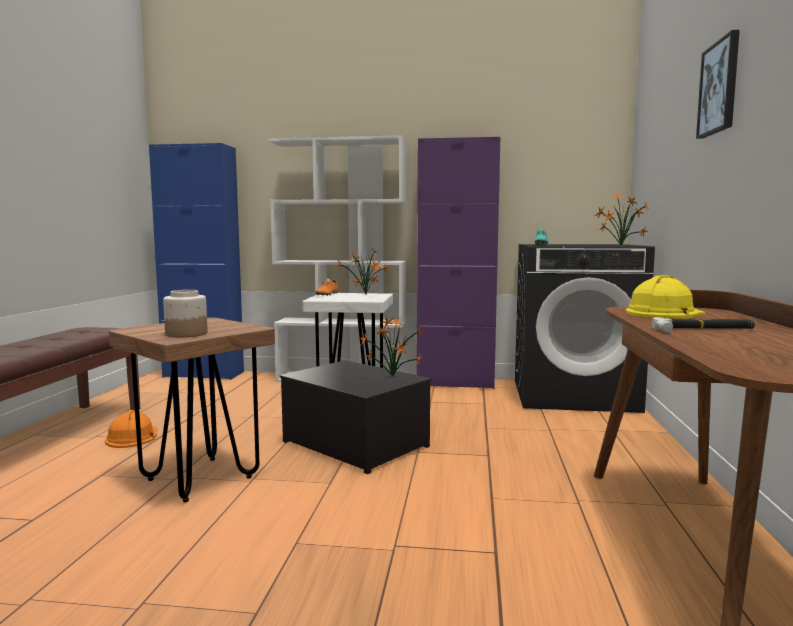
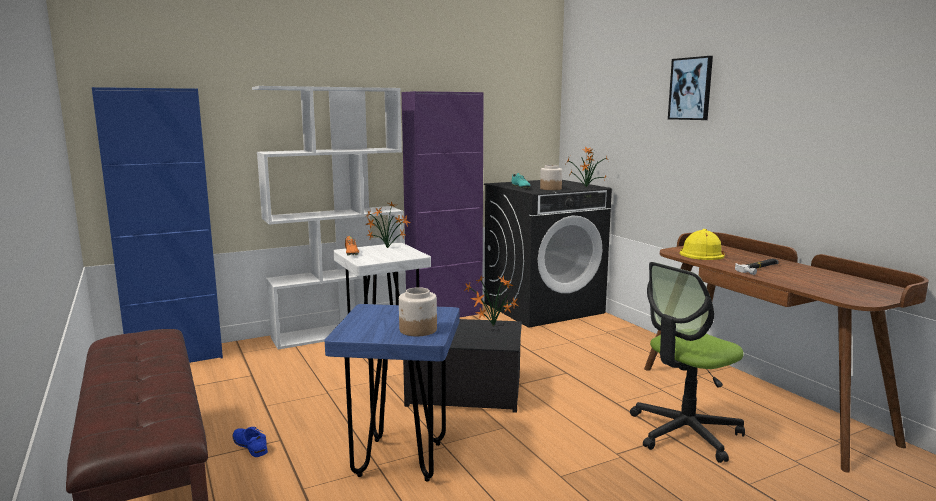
camera: 35 degrees left, 5 degrees up
(133, 437) = (250, 445): orange hard hat -> blue shoe
(199, 478) = (400, 459): brown stool -> blue stool
(522, 555) = (684, 433): none -> office chair
(569, 245) = (550, 189): none -> jar

